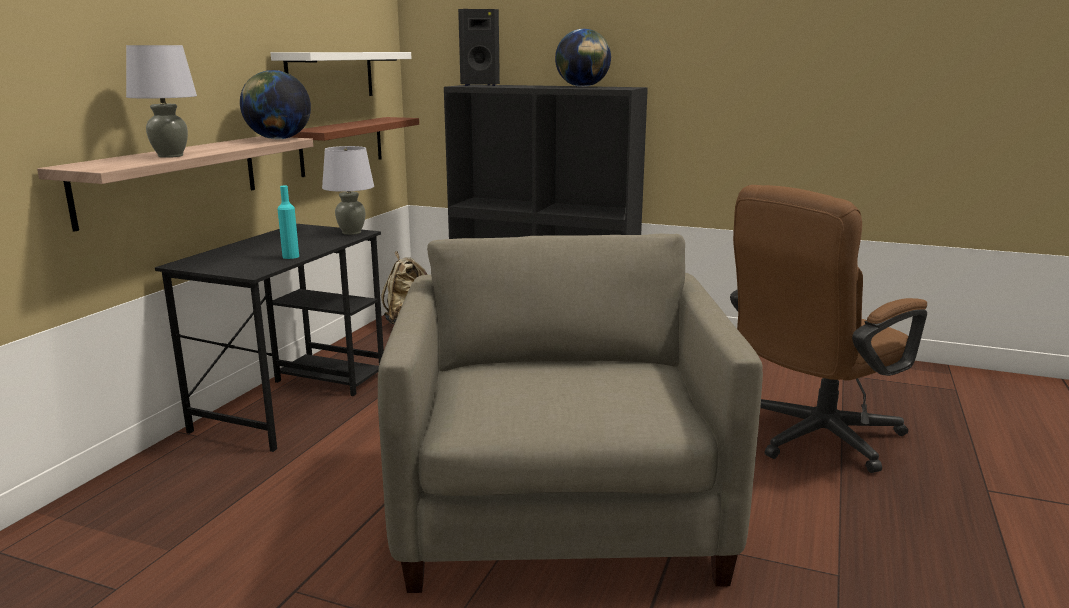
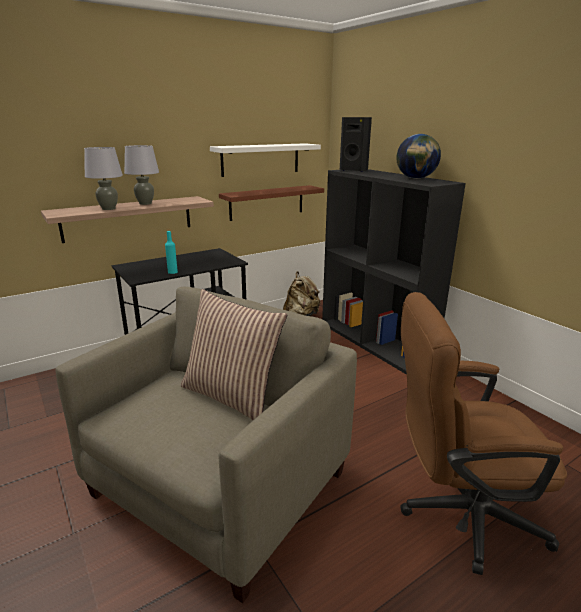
camera: 35 degrees right, 5 degrees up
(278, 139) = (195, 200): globe -> none
(351, 232) = (231, 260): grey table lamp -> grey table lamp (145, 203)
(581, 363) = (232, 396): none -> pillow

